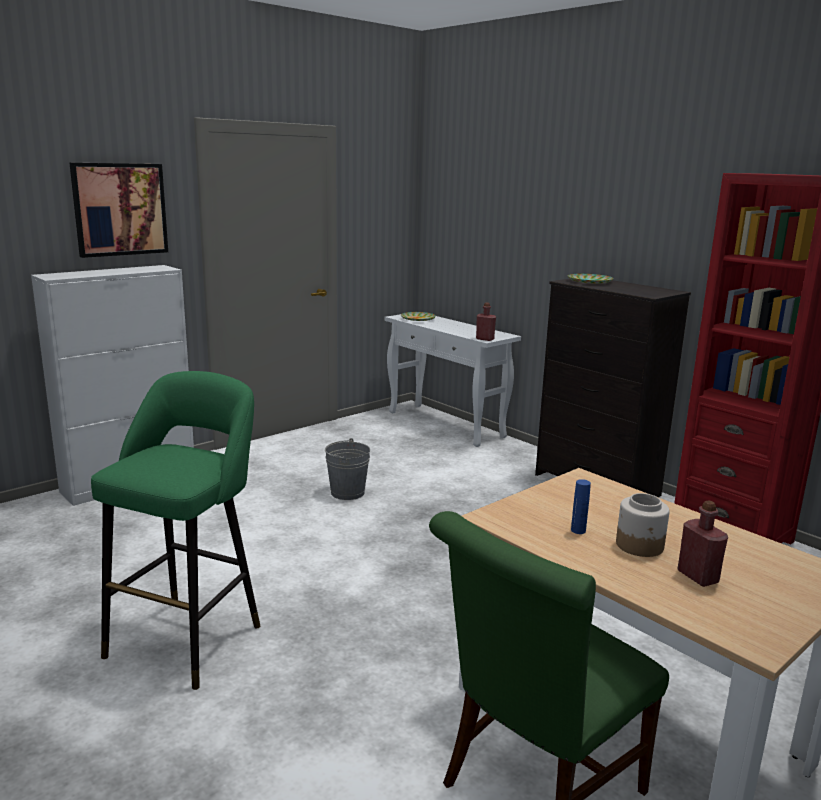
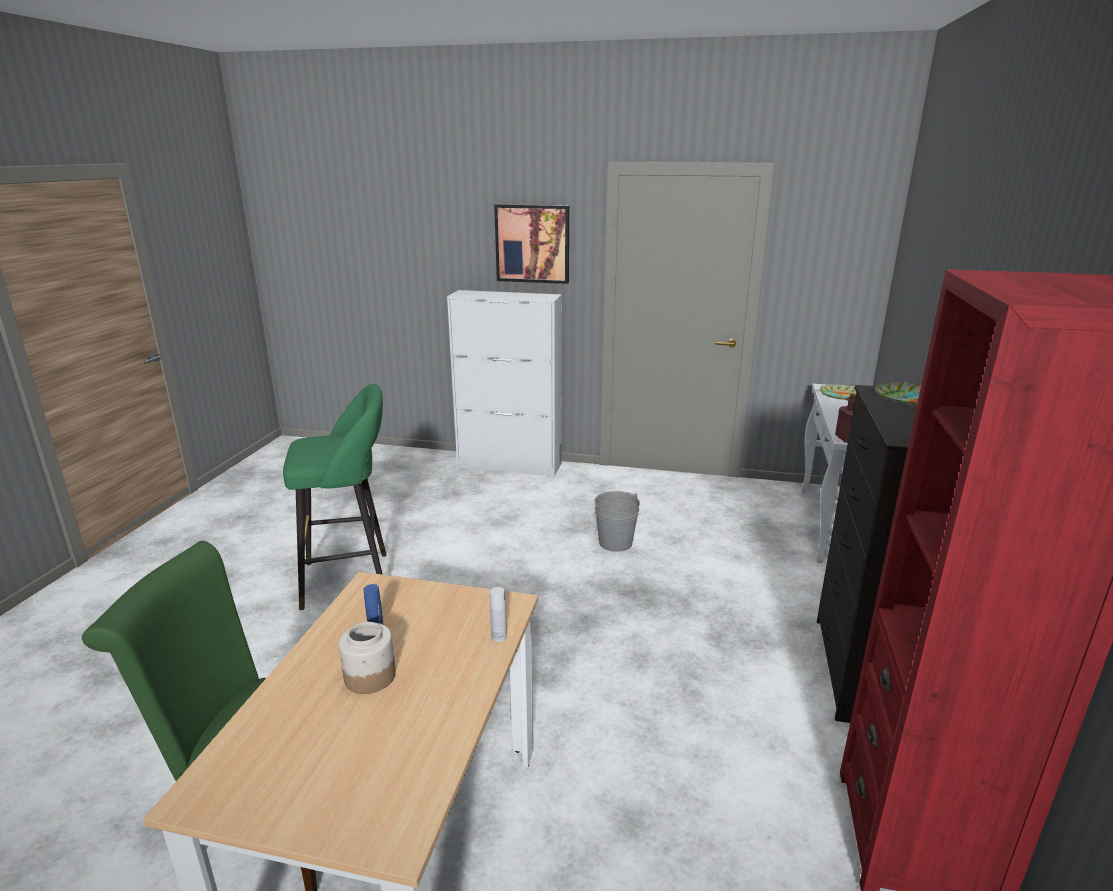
camera: 55 degrees right, 5 degrees up
(625, 492) = (499, 637): none -> white bottle
(697, 577) = (322, 729): red bottle -> none

